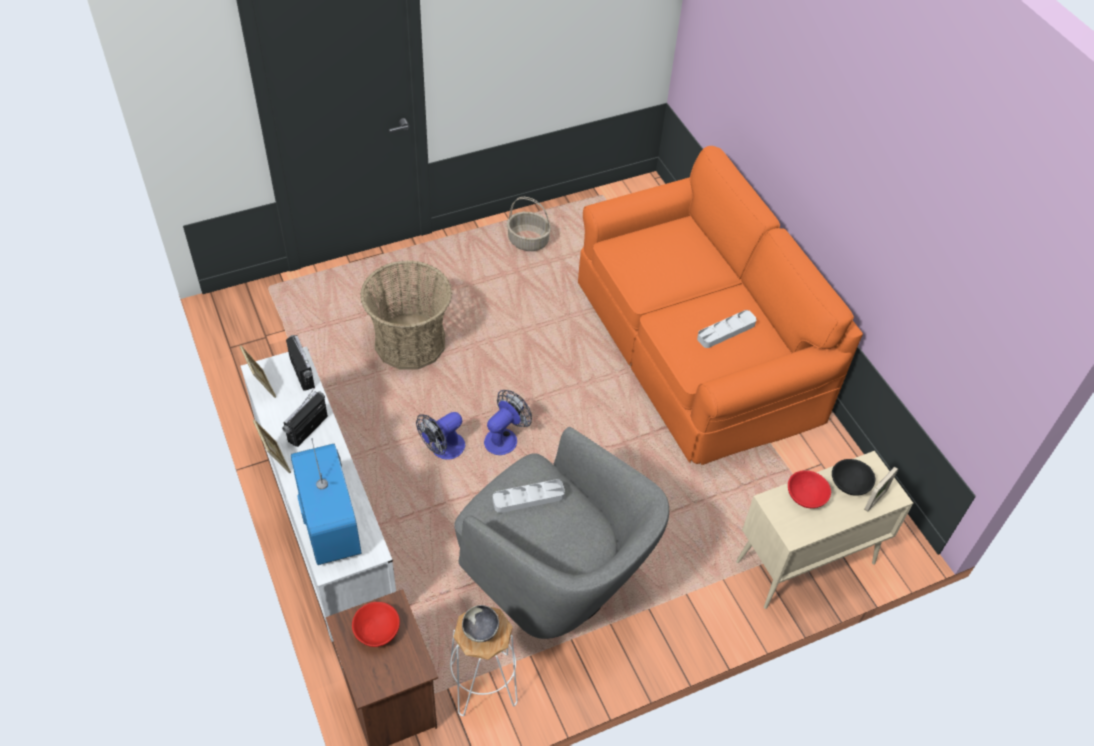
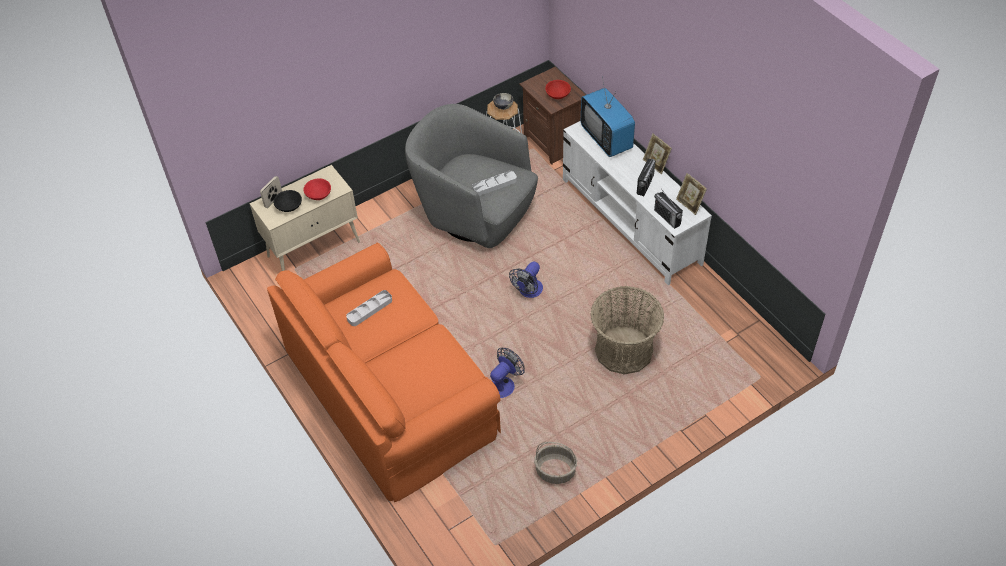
camera: 175 degrees right, 0 degrees up
(443, 449) = (569, 276): fan -> fan (505, 384)

